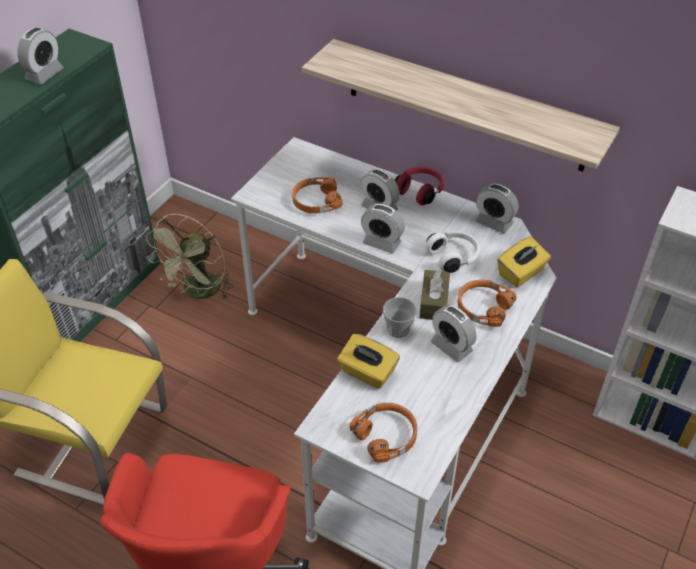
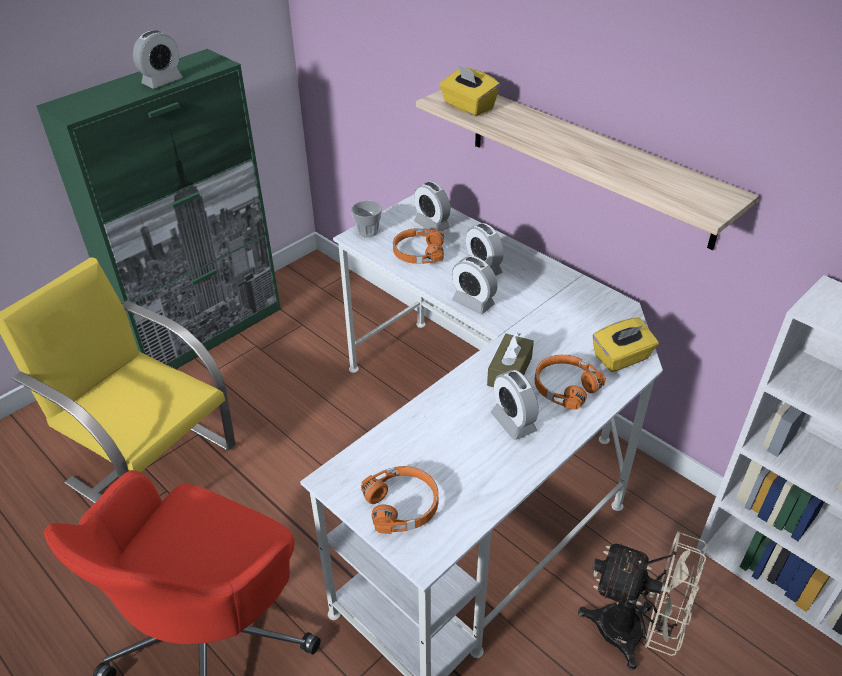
camera: 15 degrees right, 5 degrees down
(198, 293) = (307, 342): green fan -> none
(367, 372) = (407, 432): yellow tissue box -> yellow tissue box (468, 107)
(398, 329) = (459, 393): cup -> cup (367, 231)
(420, 191) = (534, 259): red headphones -> none
(454, 257) = (548, 329): white headphones -> none
(494, 222) = (606, 301): alarm clock -> alarm clock (432, 225)
(561, 496) = (634, 634): none -> beige fan

